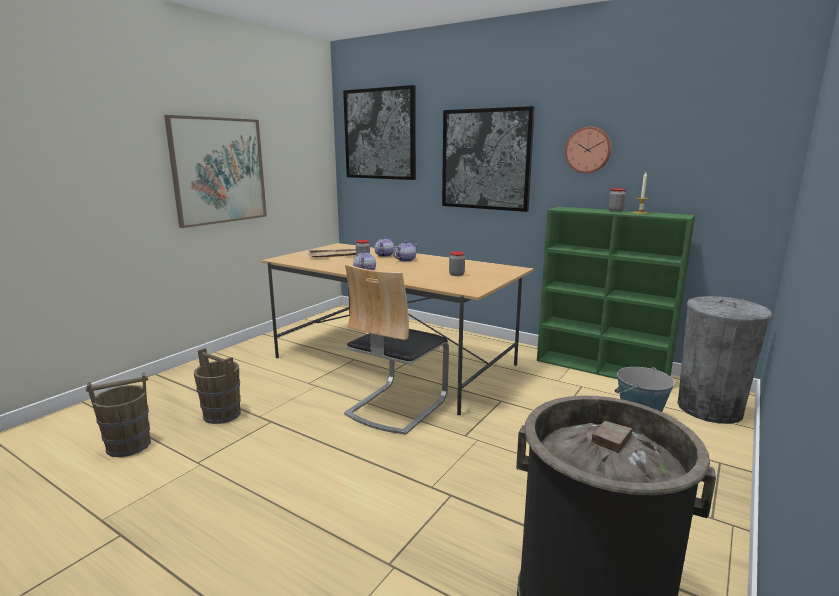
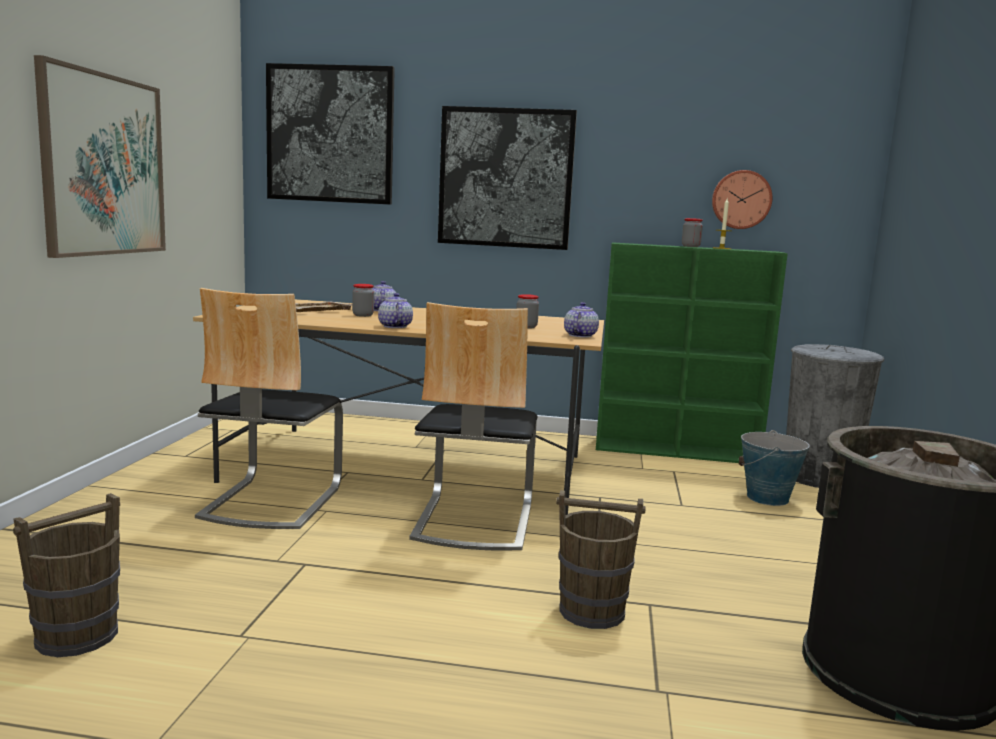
camera: 25 degrees left, 5 degrees down
(222, 414) = (208, 567): brown bucket -> brown bucket (592, 611)
(293, 375) = (271, 501): none -> chair
(405, 260) = (424, 314): teapot -> teapot (579, 335)
(588, 150) = (648, 170): wall clock -> wall clock (741, 199)

